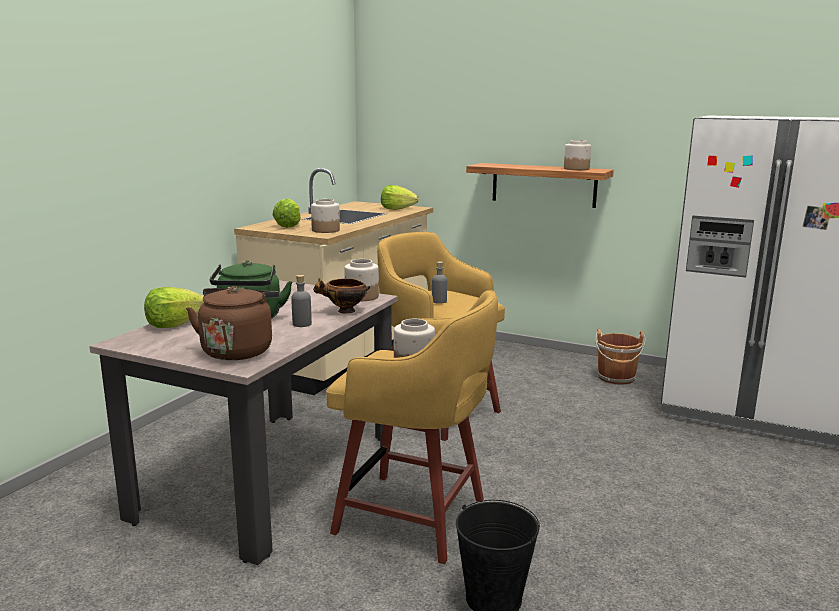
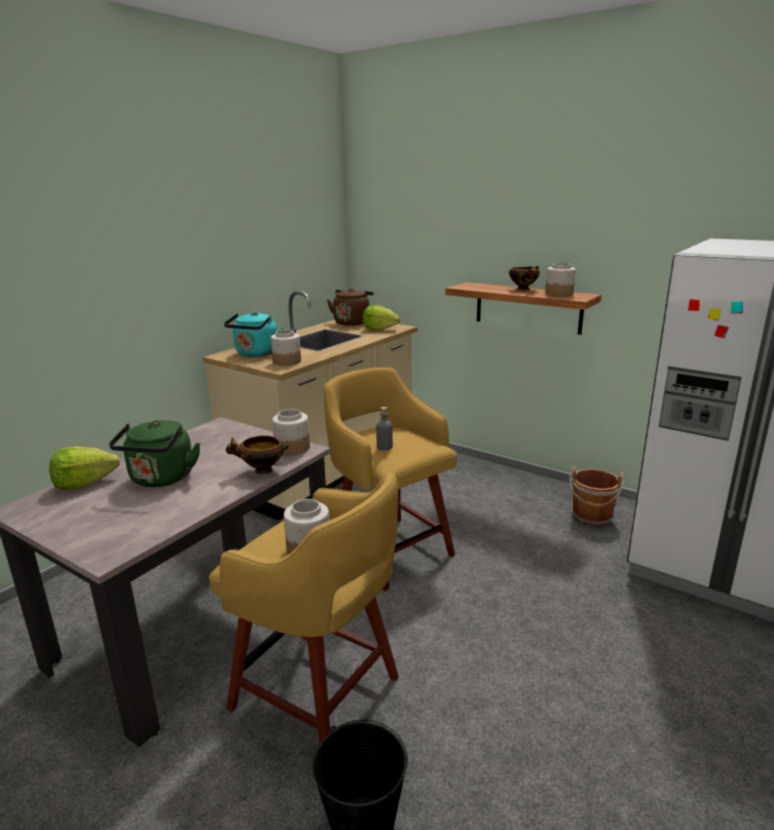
camera: 10 degrees right, 5 degrees up
(238, 350) = (118, 530): brown kettle -> brown kettle (352, 322)
(288, 226) = (256, 354): lettuce -> turquoise kettle
(302, 324) = (207, 489): grey bottle -> none
(541, 166) = (524, 289): none -> bowl

